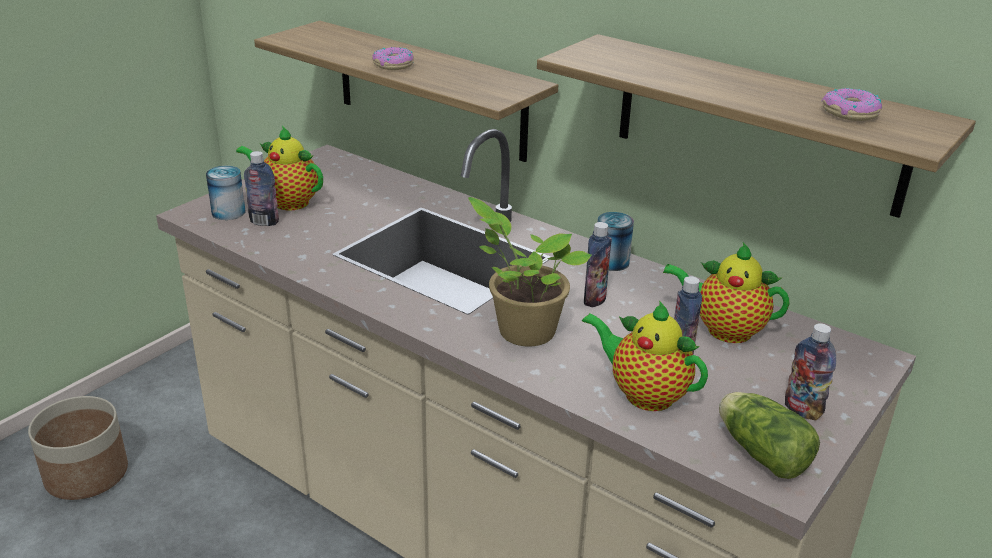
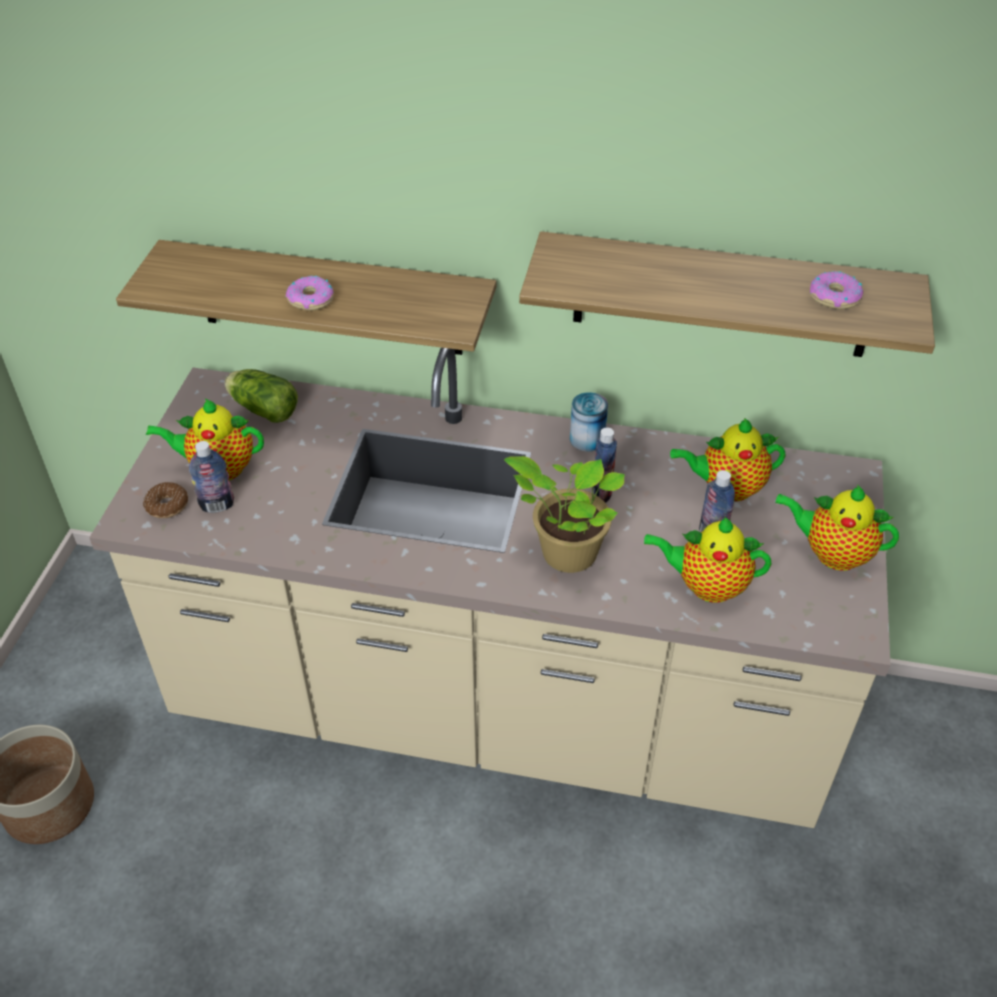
camera: 25 degrees left, 15 degrees up
(228, 212) = (167, 505): can -> donut
(759, 451) = (824, 609): lettuce -> lettuce (262, 408)
(802, 410) = (831, 553): bottle -> teapot

